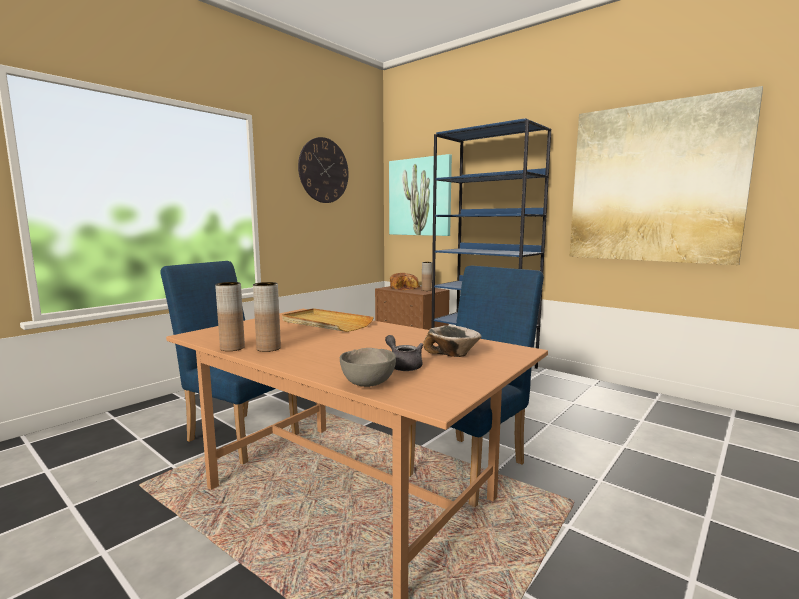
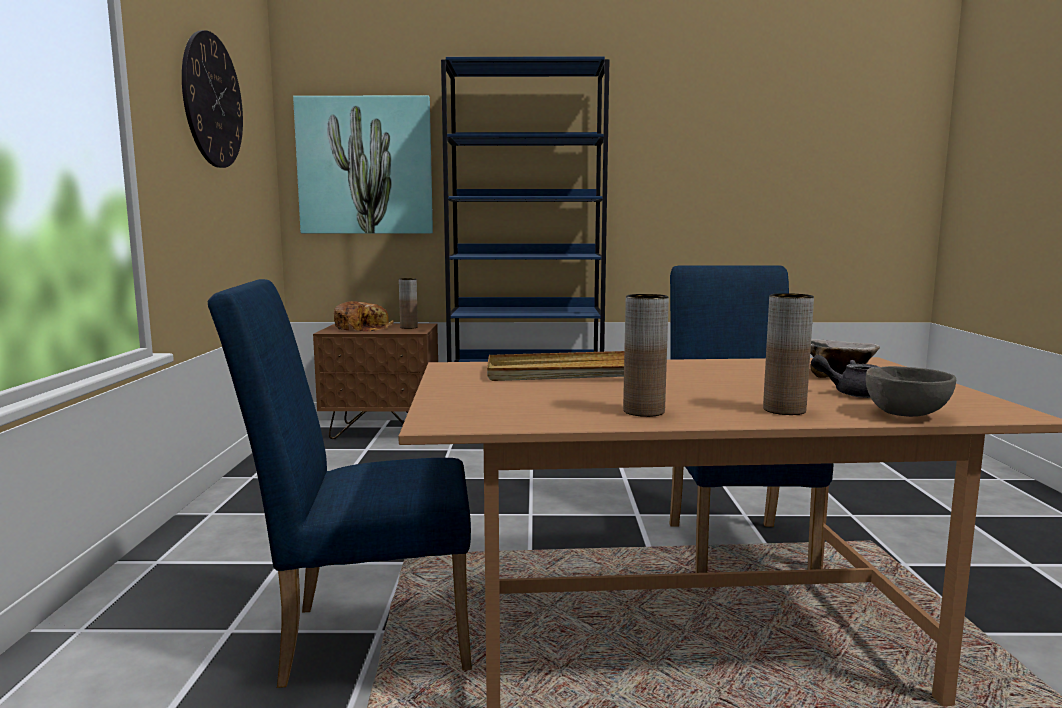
camera: 40 degrees left, 0 degrees up
(232, 348) = (595, 422): brown vase -> brown vase (784, 410)
(653, 183) = (731, 162): picture -> none

